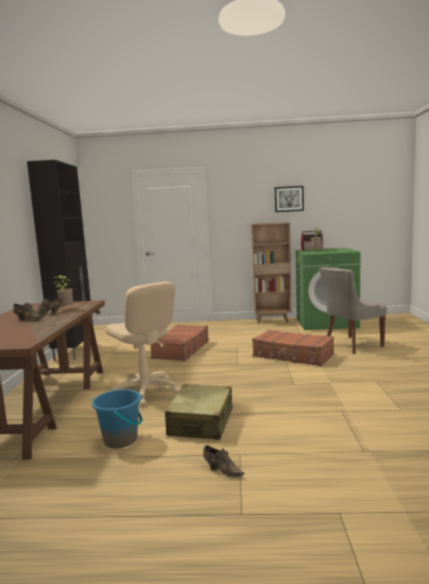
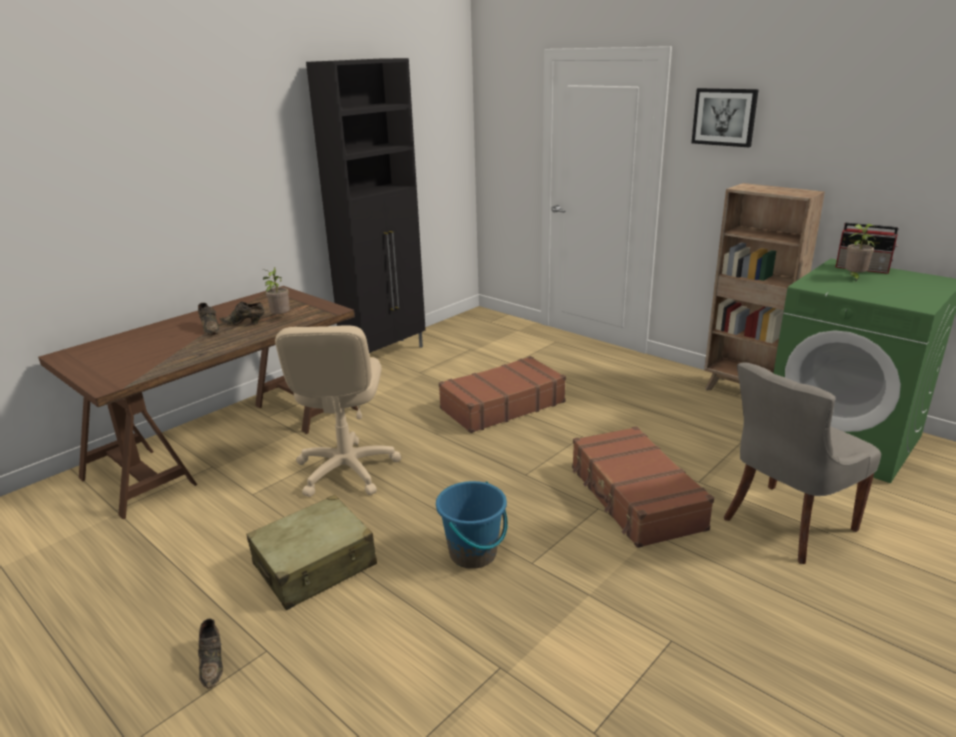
camera: 40 degrees right, 15 degrees up
(121, 440) = (212, 541): blue bucket -> blue bucket (473, 553)
(289, 199) = (842, 137): picture -> picture (724, 117)
(351, 345) = (785, 524): grey chair -> grey chair turned 45 degrees counterclockwise

